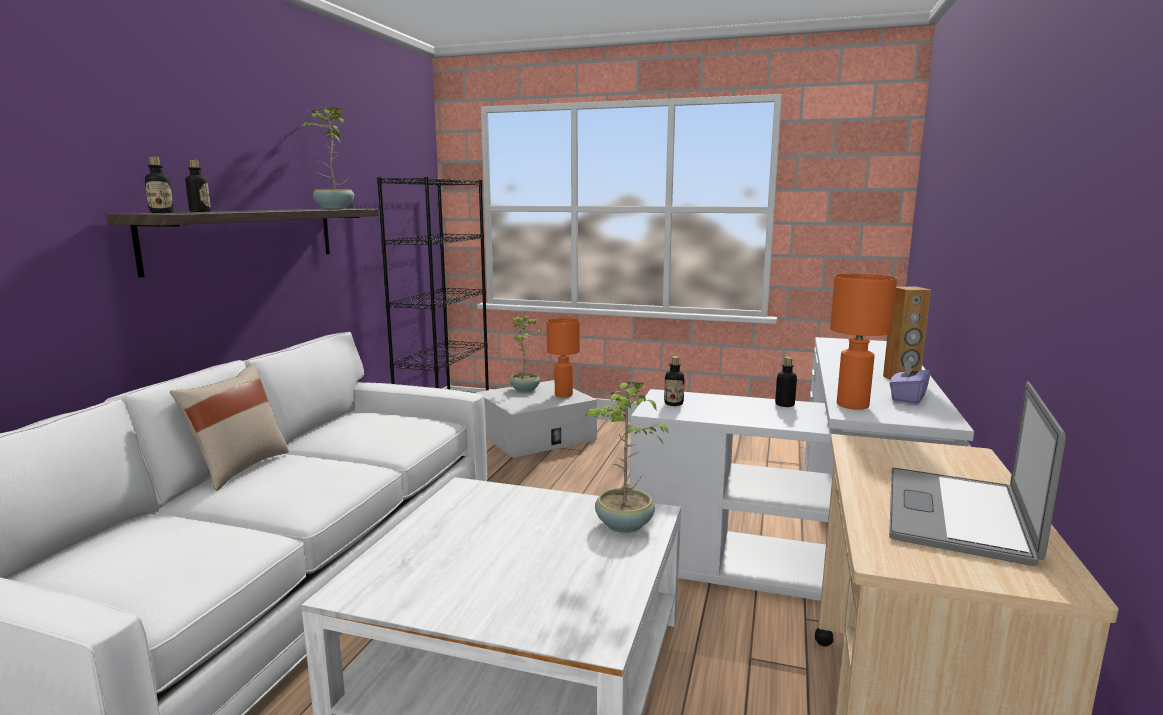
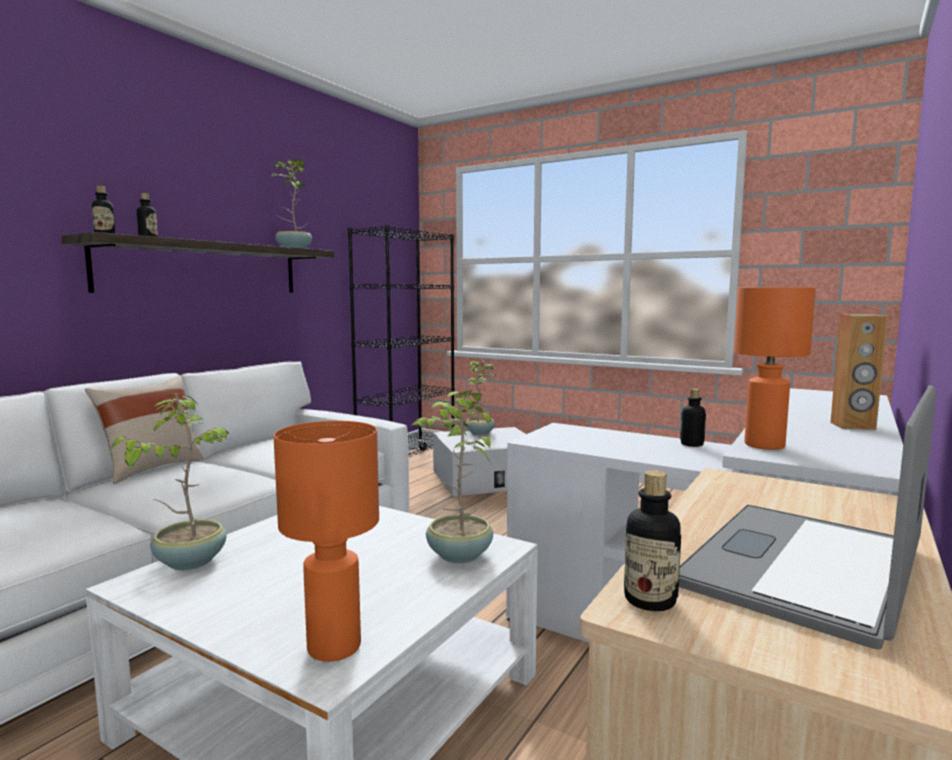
camera: 15 degrees right, 5 degrees down
(380, 563) = (189, 561): none -> potted plant
(563, 395) = (513, 439): orange table lamp -> orange table lamp (334, 646)
(673, 404) = (563, 435): bottle -> bottle (650, 600)
(907, 398) = (845, 443): purple tissue box -> none

